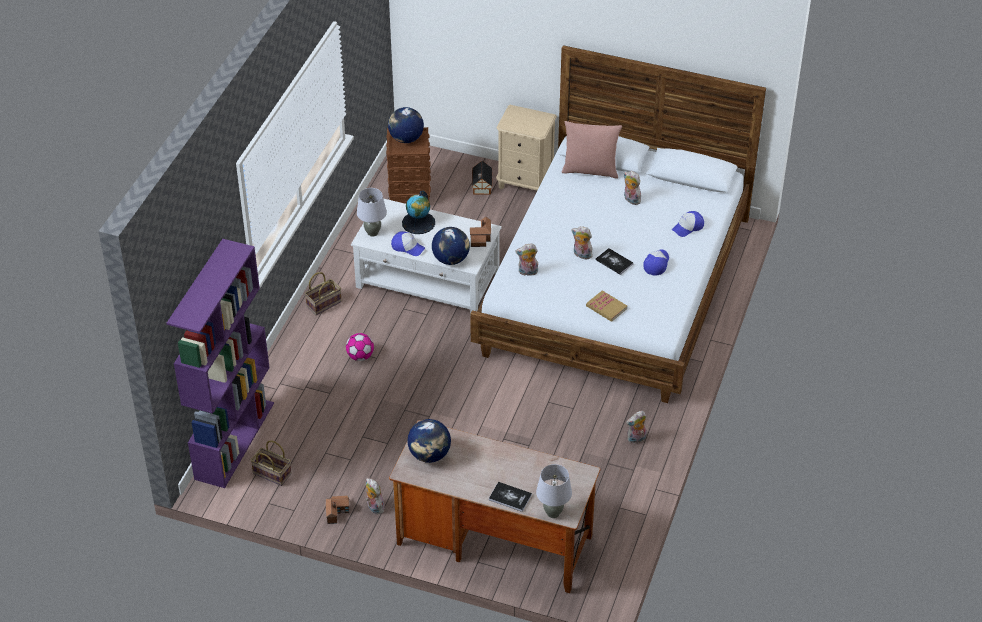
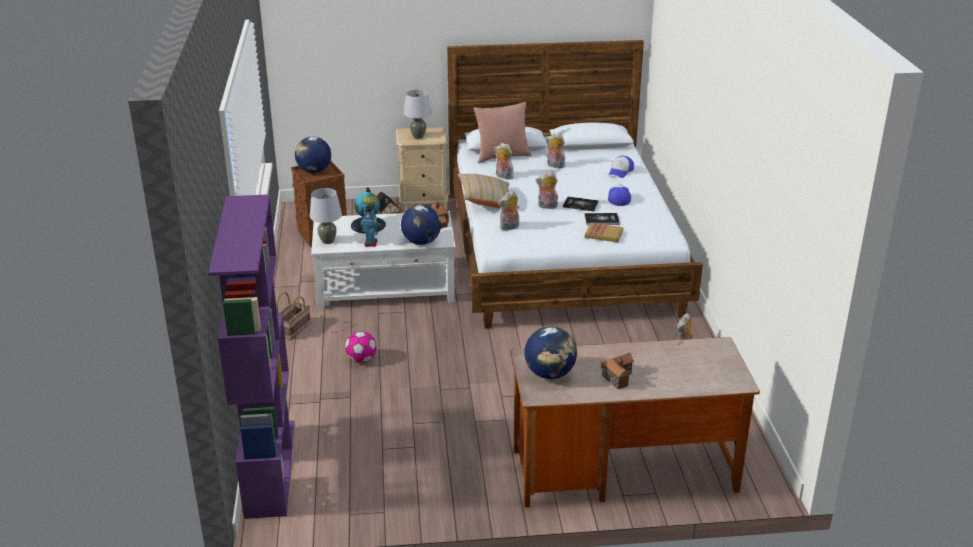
camera: 25 degrees left, 15 degrees down
(271, 473) = (333, 485): basket -> none
(337, 511) = (435, 497): toy house -> toy house (617, 375)
(374, 507) = (472, 481): plush toy -> plush toy (503, 176)
(407, 247) = (371, 243): cap -> toy robot
(510, 497) = (667, 385): book -> book (601, 220)
(532, 231) = (487, 202): none -> beige pillow
(553, 513) = (724, 385): grey table lamp -> grey table lamp (418, 136)

